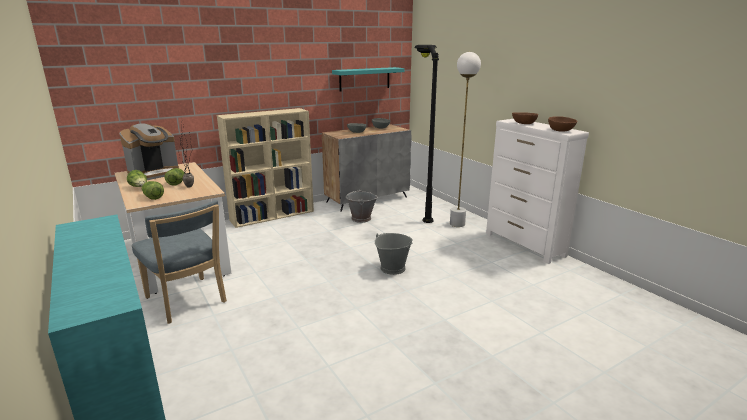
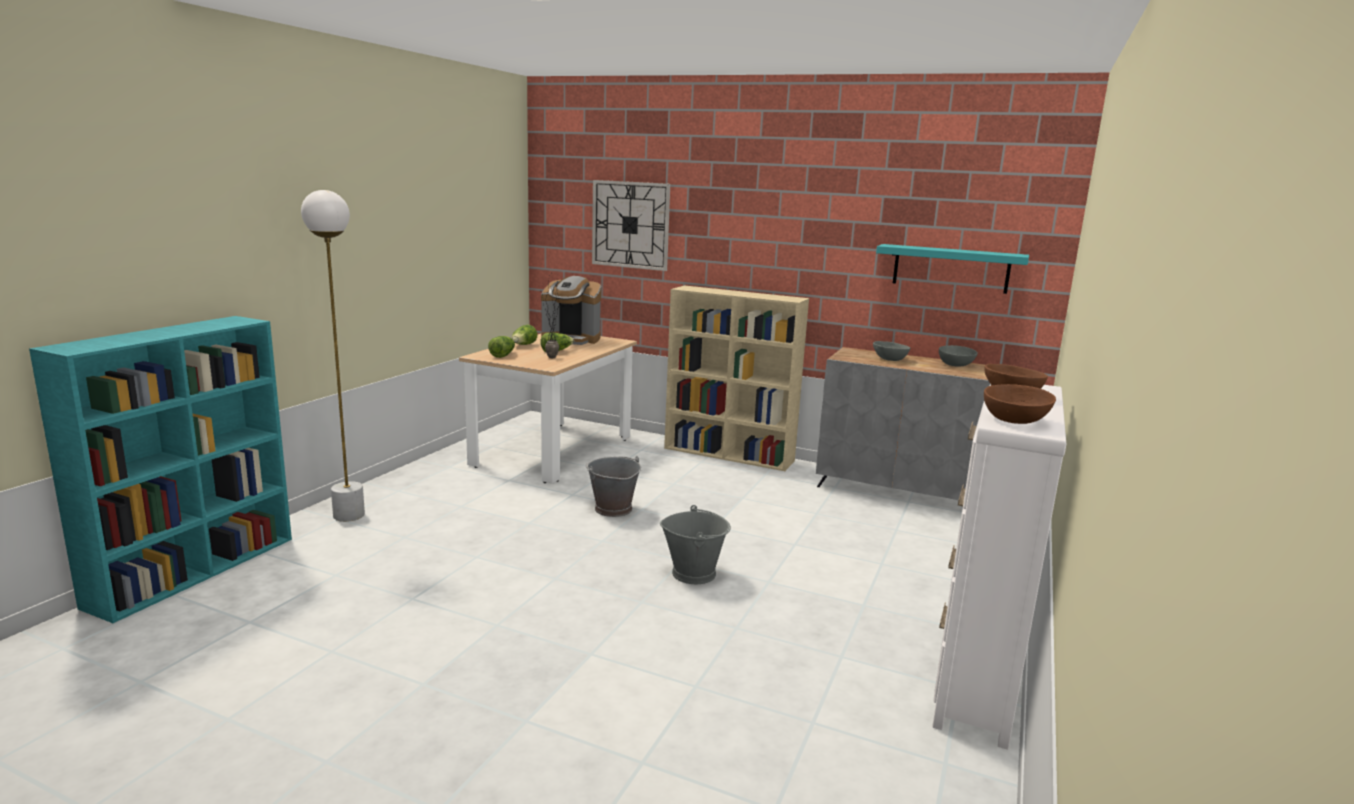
camera: 55 degrees right, 5 degrees down
(160, 77) = (630, 225): none -> wall clock
(187, 301) = (474, 486): blue chair -> none
(361, 219) = (818, 506): grey bucket -> grey bucket (612, 509)
(421, 208) = (947, 540): black floor lamp -> none
(457, 224) = (943, 587): white floor lamp -> white floor lamp (349, 515)

